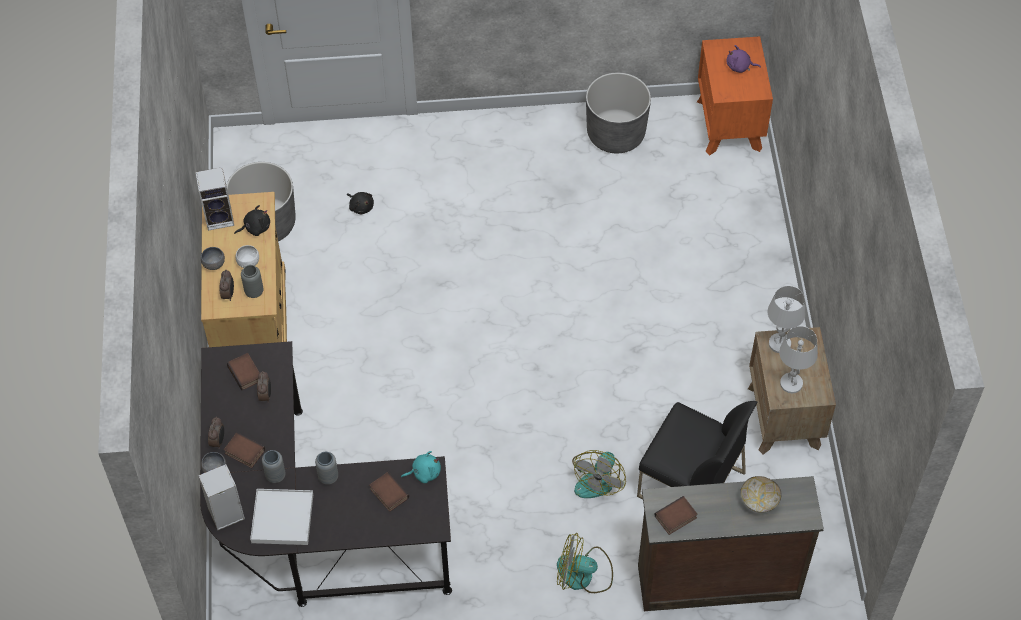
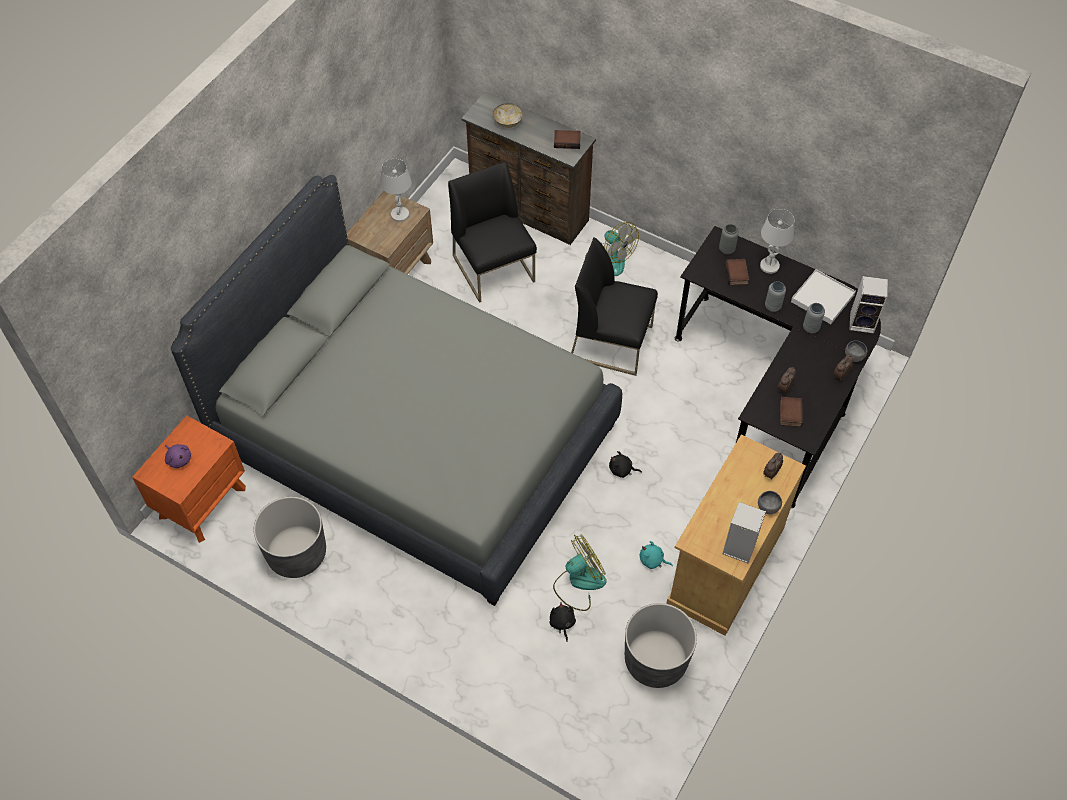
camera: 145 degrees left, 0 degrees up
(243, 452) = (825, 357): book -> none
(248, 262) = (737, 492): white bowl -> none
(254, 292) = (748, 463): grey vase -> grey vase (726, 249)
(255, 227) = (712, 520): black plush toy -> black plush toy (622, 470)
(424, 472) = (702, 273): turquoise plush toy -> turquoise plush toy (653, 560)
(506, 478) = (612, 342): none -> black chair
(598, 478) = (550, 306): fan -> fan (579, 582)
(607, 274) = (416, 439): none -> grey bed
(779, 344) = (381, 241): white table lamp -> white table lamp (769, 266)

